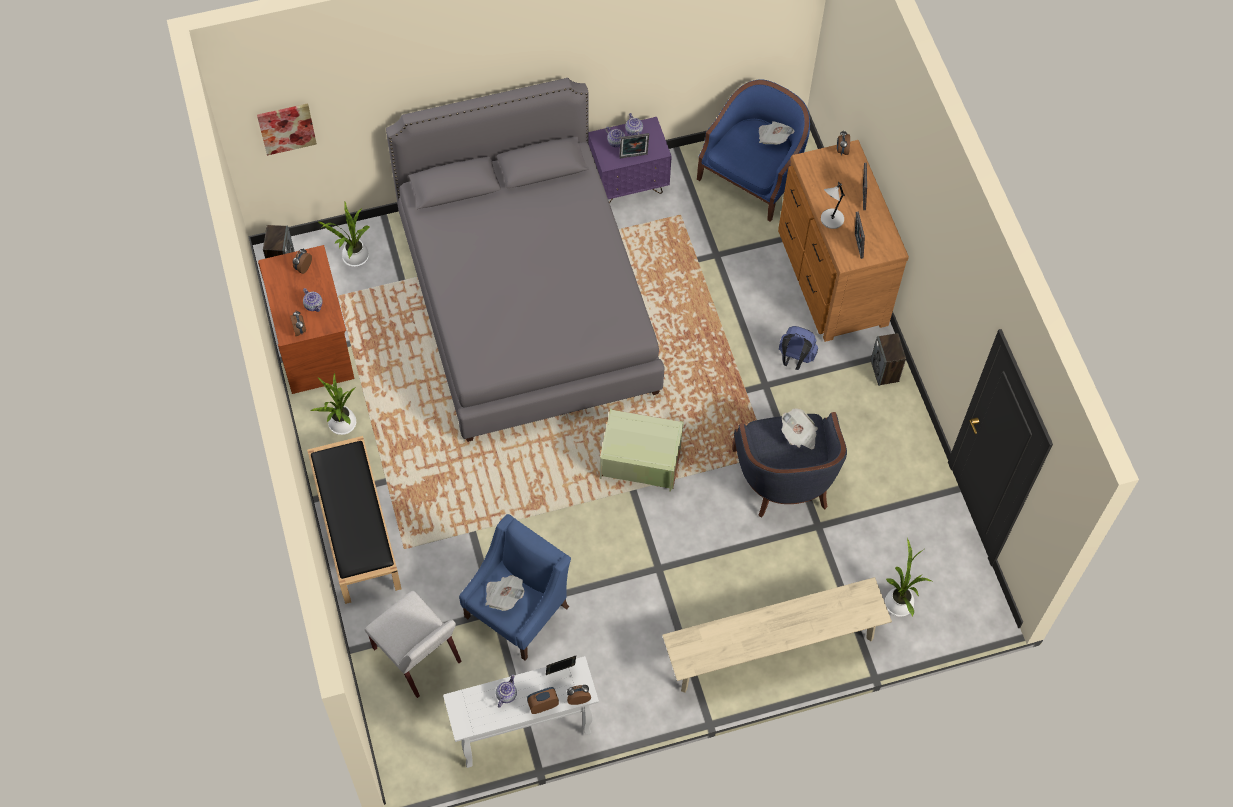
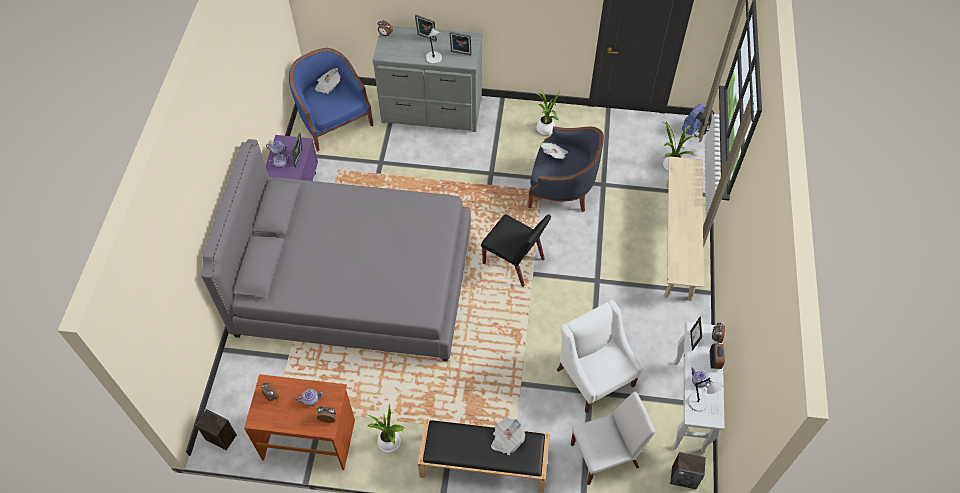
camera: 65 degrees left, 5 degrees down
(286, 128) = (163, 338): picture -> none
(353, 258) = (248, 383): potted plant -> potted plant (545, 130)
(477, 702) = (698, 402): none -> grey table lamp
(504, 596) = (604, 366): newspaper -> newspaper (506, 440)
(518, 611) = (595, 376): blue armchair -> white armchair
(640, 462) = (514, 262): green storage box -> black chair
(795, 359) = (480, 151): blue backpack -> blue backpack (694, 131)
(830, 277) = (432, 111): brown dresser -> grey dresser
(885, 371) = (512, 111): speaker -> speaker (684, 477)

